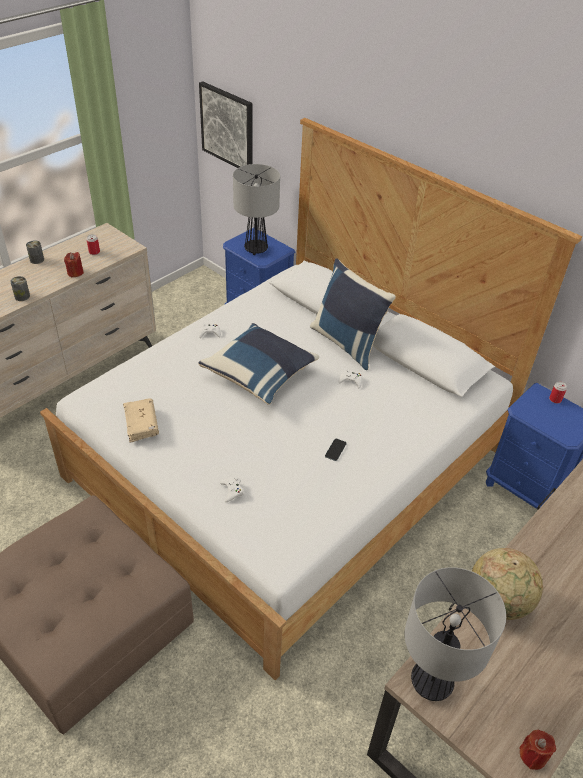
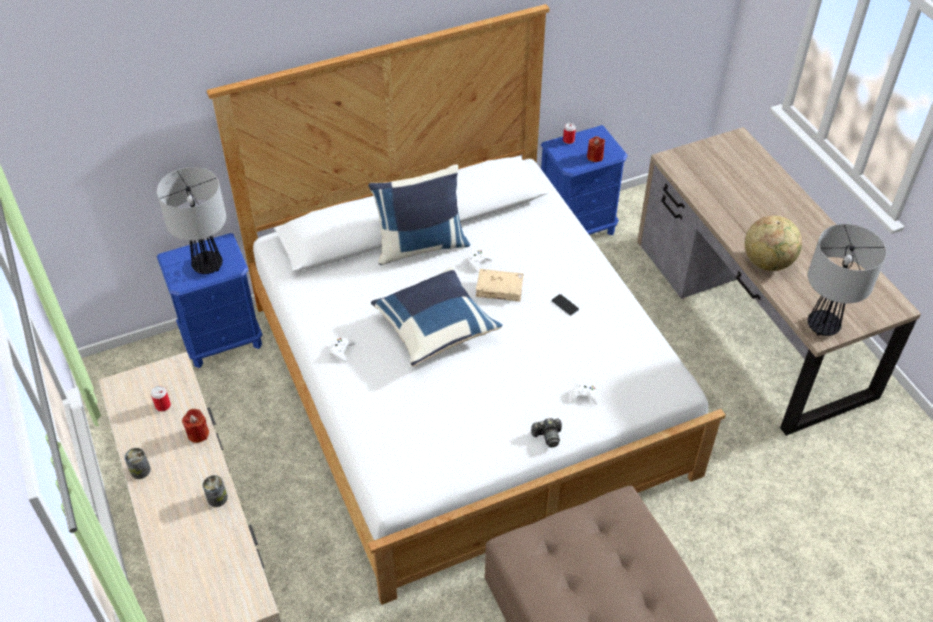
camera: 65 degrees left, 5 degrees up
(141, 424) = (464, 445): beige book -> beige book (499, 289)
(174, 477) = (547, 436): none -> camera
(227, 127) = (71, 174): picture -> none
(533, 755) = (887, 296): red candle -> red candle (595, 157)

